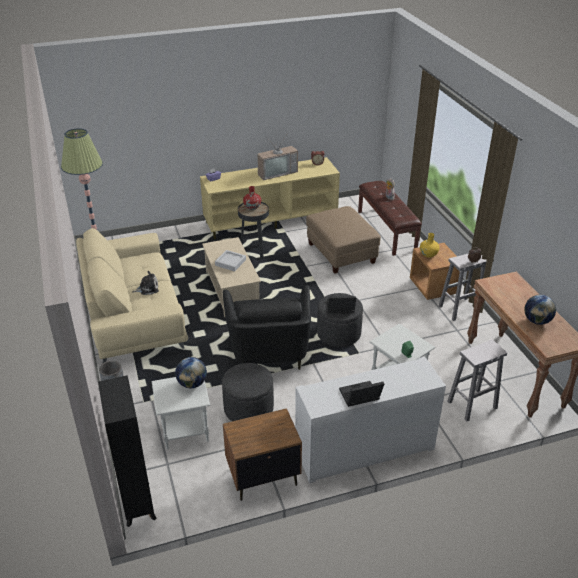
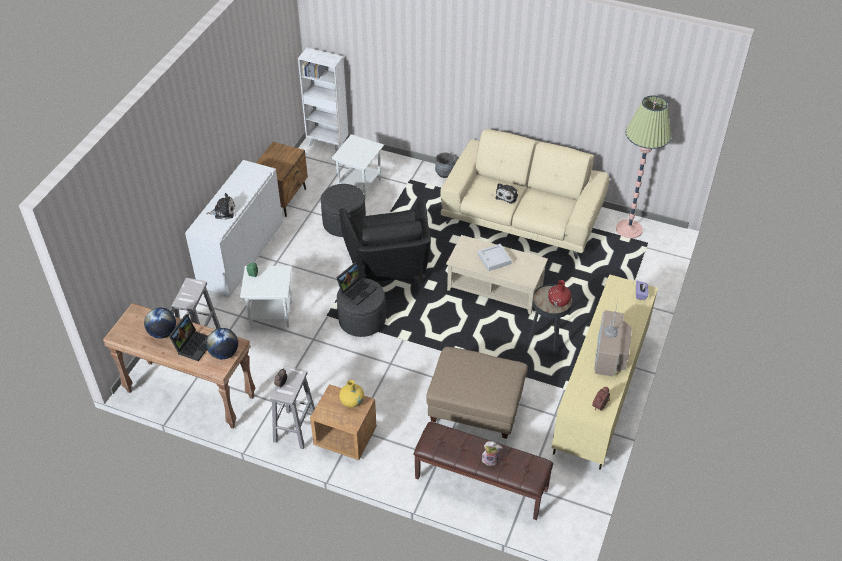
camera: 130 degrees right, 10 degrees up
(138, 503) = (328, 144): black bookcase -> white bookcase
(192, 383) = (358, 158): globe -> globe (224, 353)
(269, 351) = (389, 266): black armchair -> black armchair turned 135 degrees counterclockwise
(359, 397) = (230, 188): laptop -> laptop (193, 344)
(391, 379) = (223, 211): none -> plush toy

